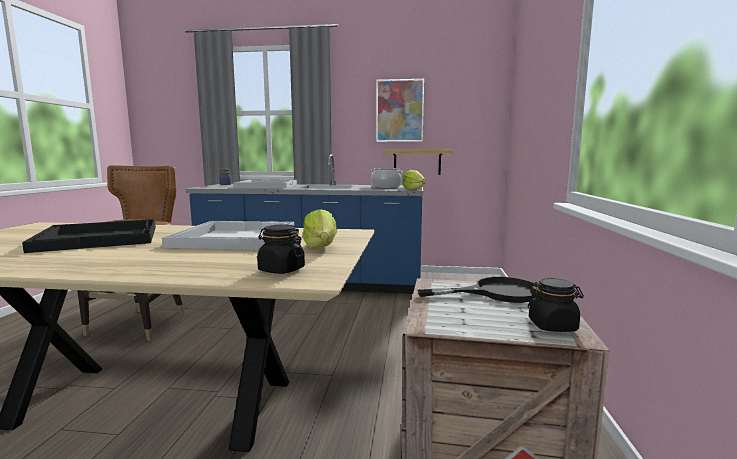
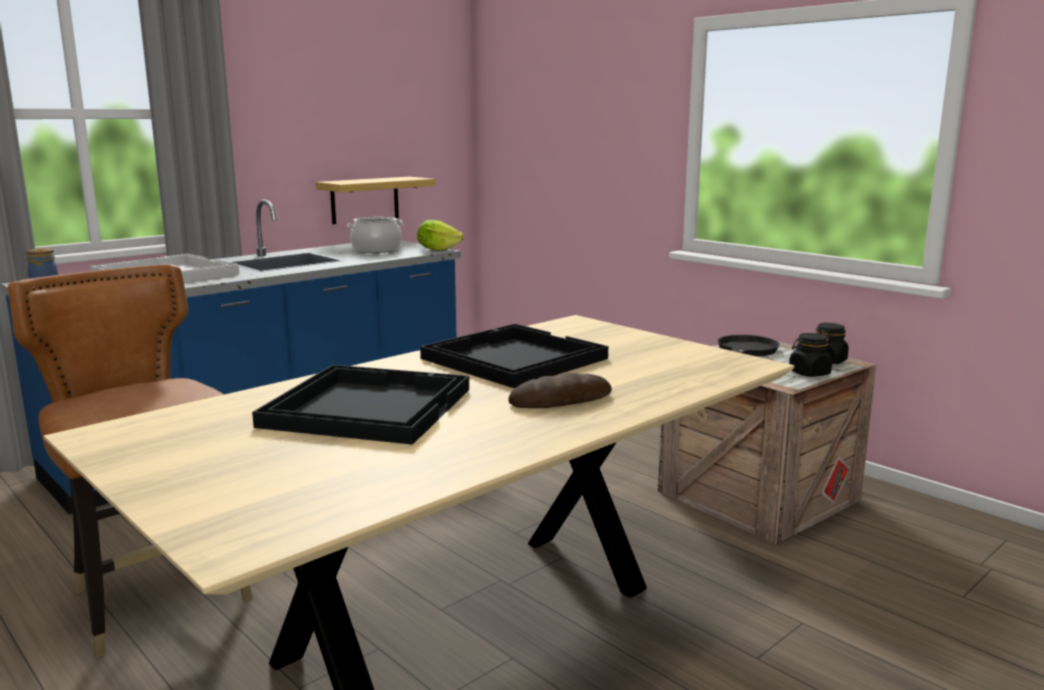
camera: 50 degrees left, 5 degrees up
(140, 258) = (560, 400): none -> bread
(235, 237) = (512, 358): white tray -> black tray
(281, 270) = (707, 367): black jar -> black jar (809, 373)
(321, 247) = (631, 343): lettuce -> none
(399, 111) = (333, 114): picture -> none

